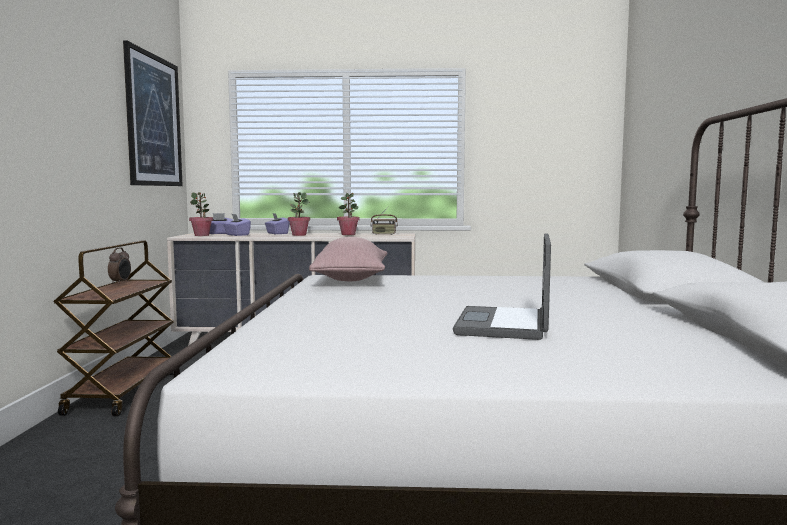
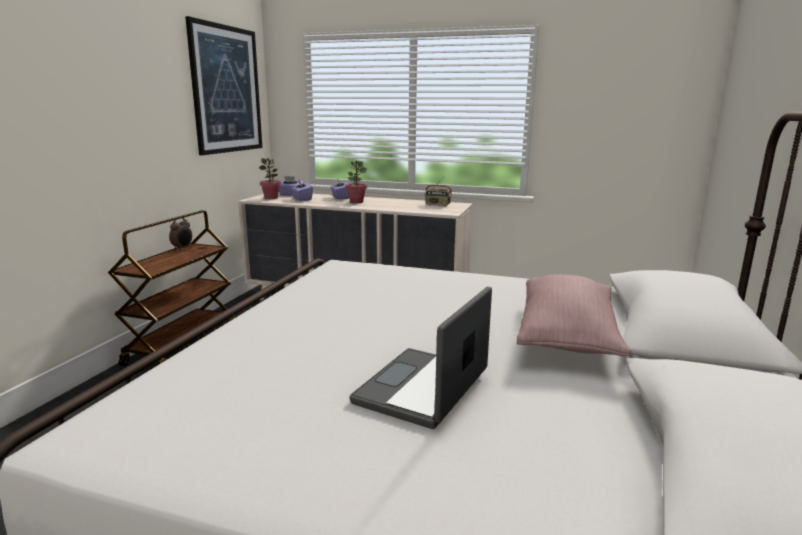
camera: 15 degrees right, 10 degrees up
(348, 234) = (403, 203): potted plant -> none
(352, 279) = (358, 273): pink pillow -> pink pillow (567, 336)

